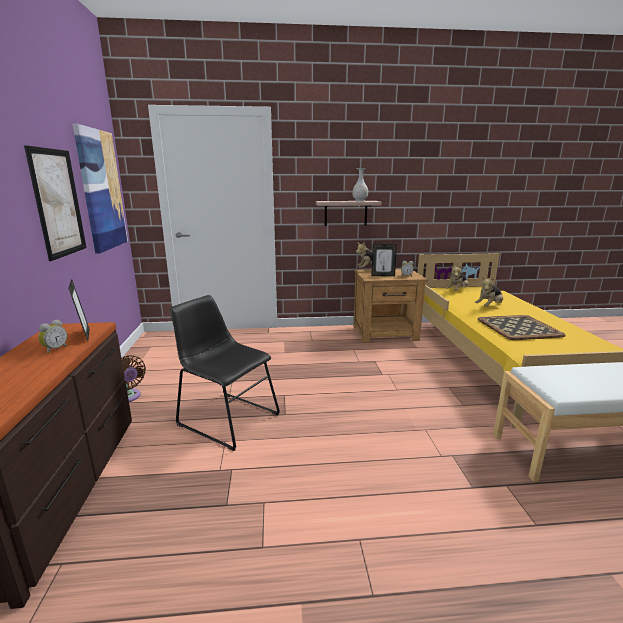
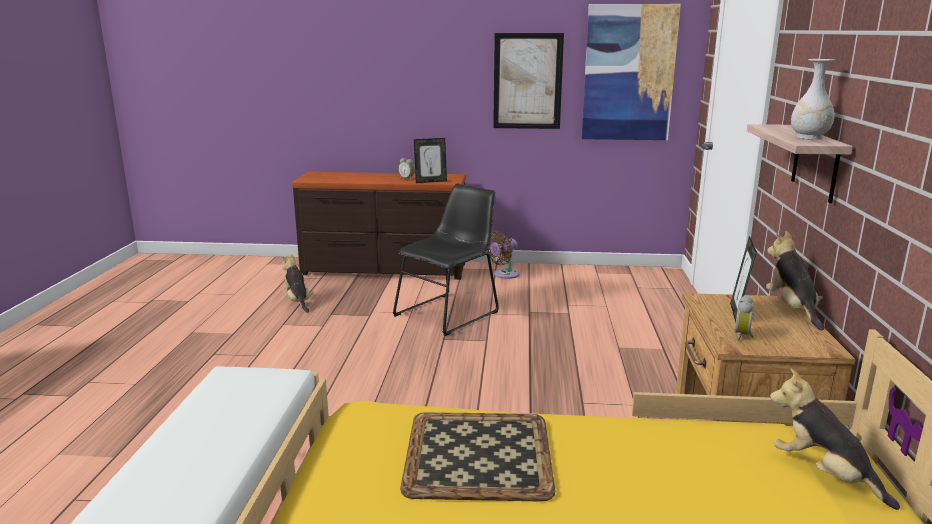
camera: 100 degrees right, 0 degrees up
(489, 307) = (645, 471): plush toy -> plush toy (298, 302)

